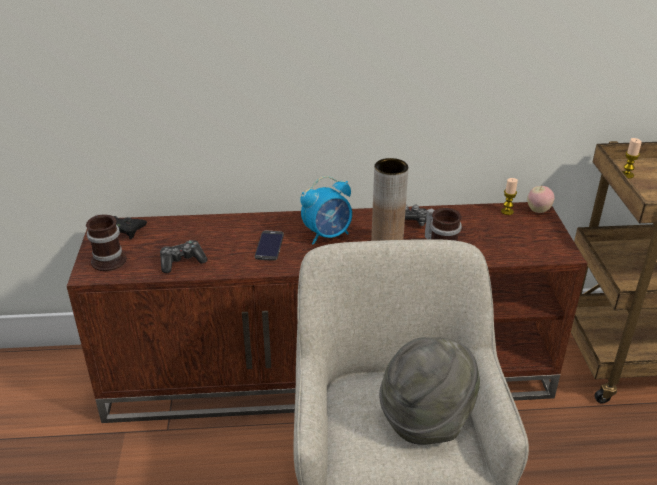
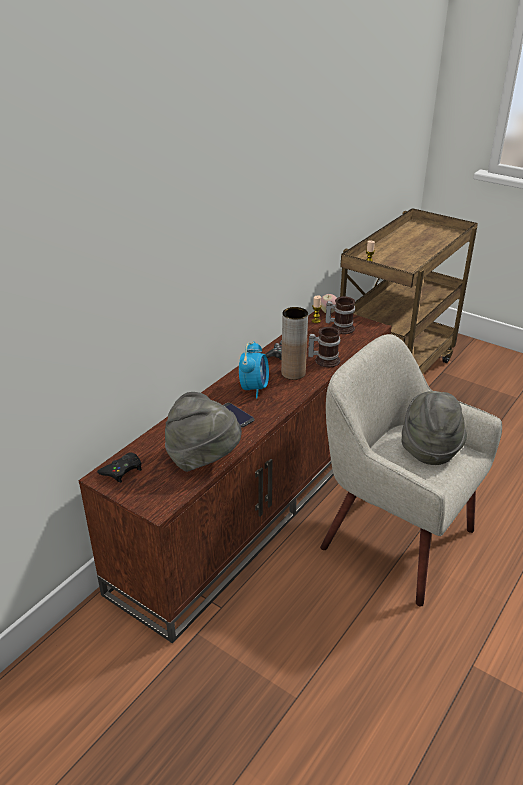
camera: 50 degrees left, 0 degrees up
(110, 258) = (151, 490): mug -> mug (340, 327)
(182, 262) = (203, 459): game controller -> grey hat

